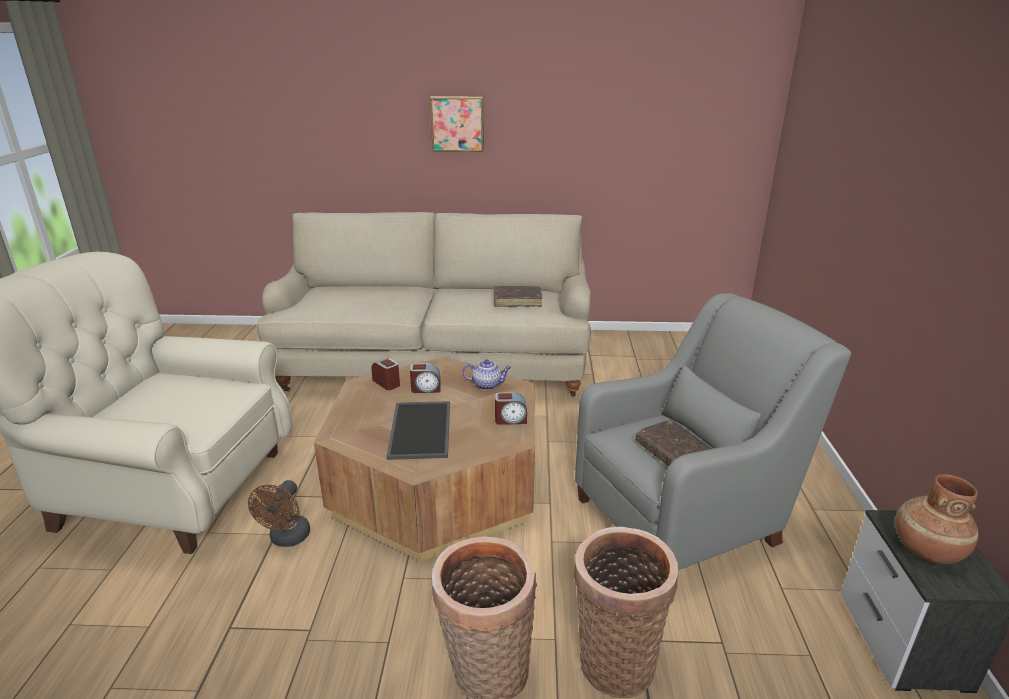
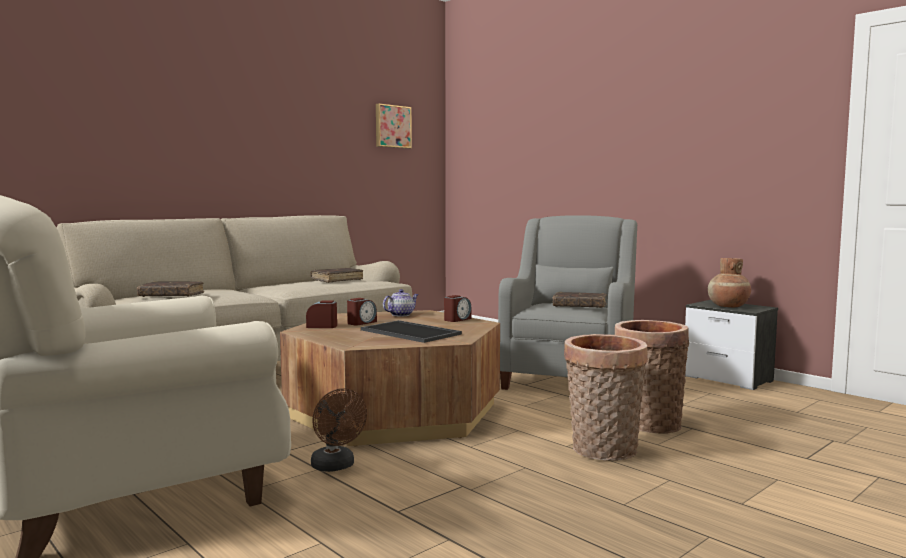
camera: 45 degrees left, 20 degrees down
(338, 300) = (171, 296): none -> brown book
(457, 124) = (218, 140): picture -> picture (392, 126)

